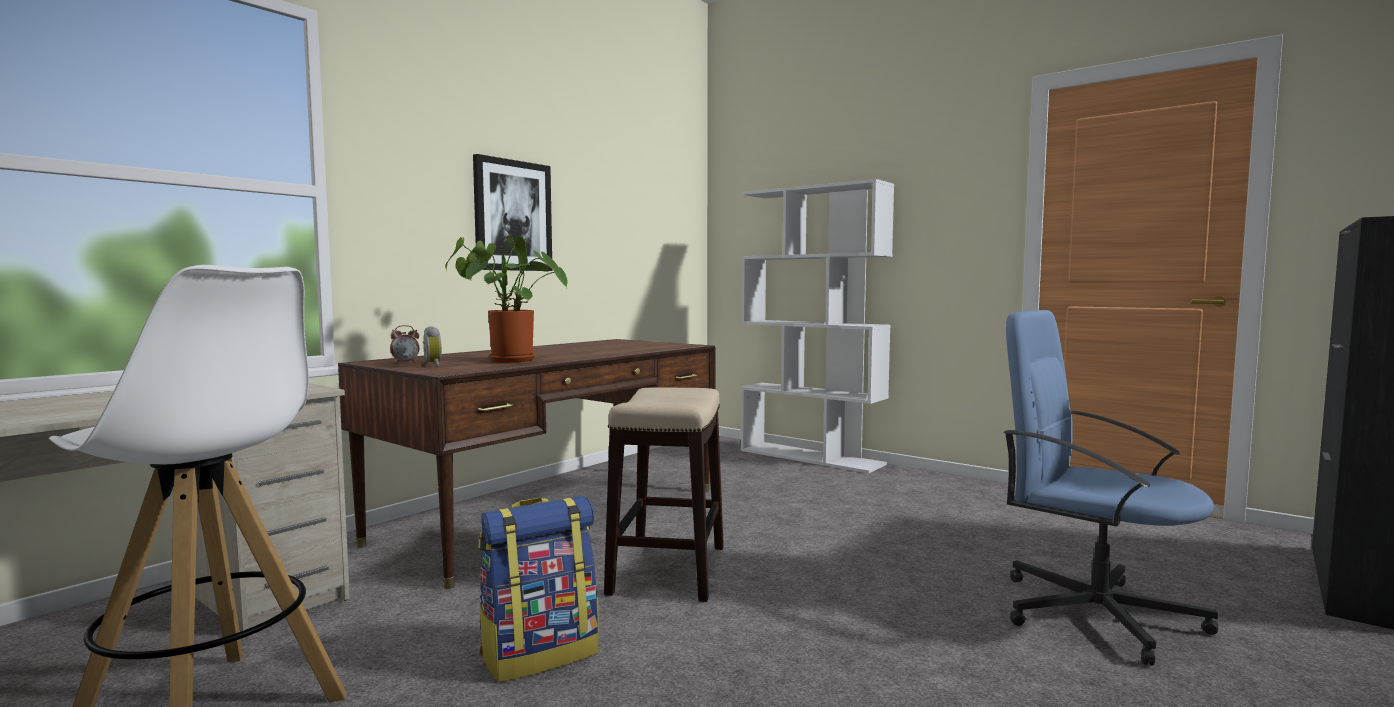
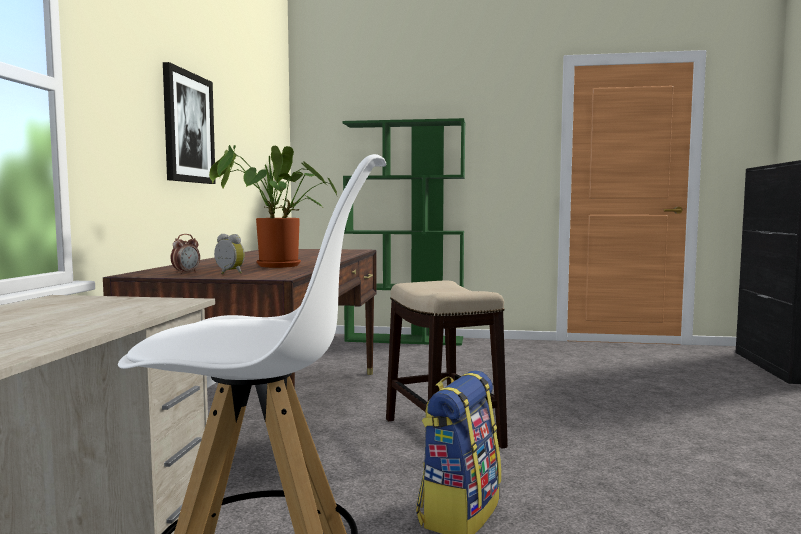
camera: 30 degrees left, 0 degrees up
(812, 457) = (405, 339): white bookcase -> green bookcase
(1094, 613) = (707, 404): blue office chair -> none

